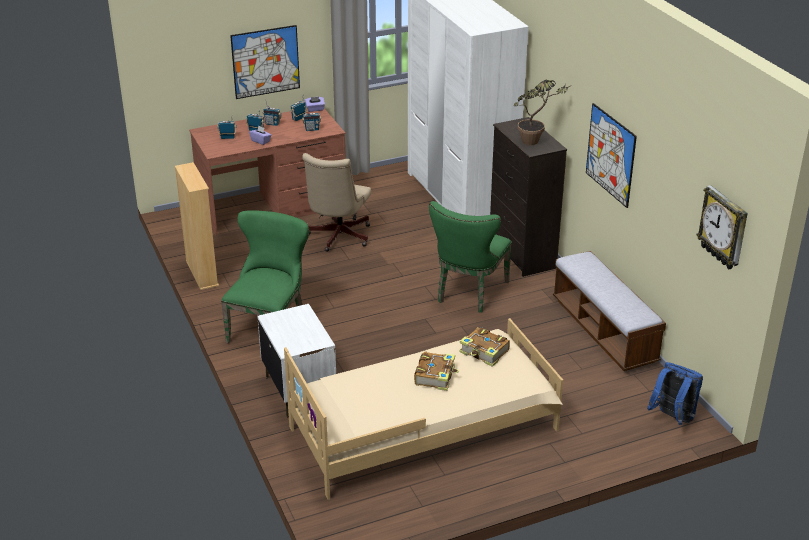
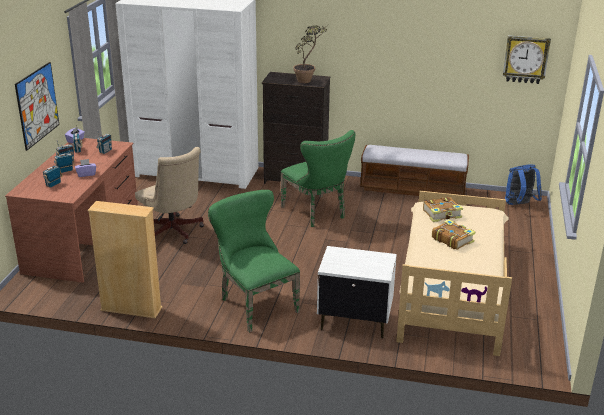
camera: 55 degrees left, 5 degrees down
(610, 155) = (382, 61): picture -> none

